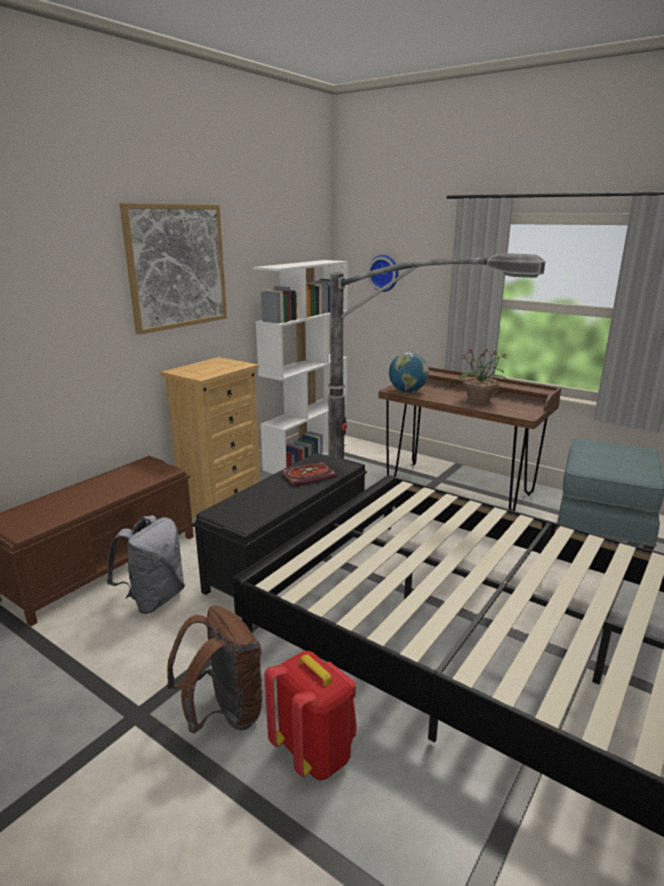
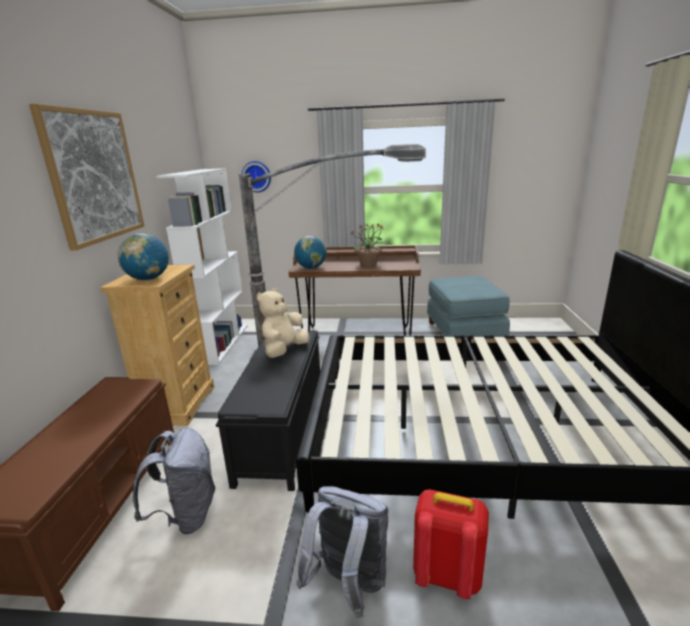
camera: 30 degrees left, 0 degrees up
(203, 372) = (148, 279): none -> globe
(224, 714) = (349, 585): brown backpack -> grey backpack
(309, 475) = (284, 350): book -> beige plush toy

